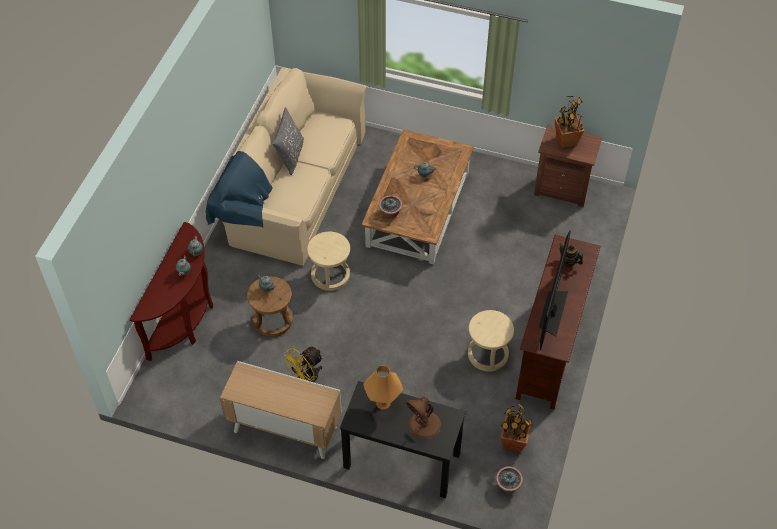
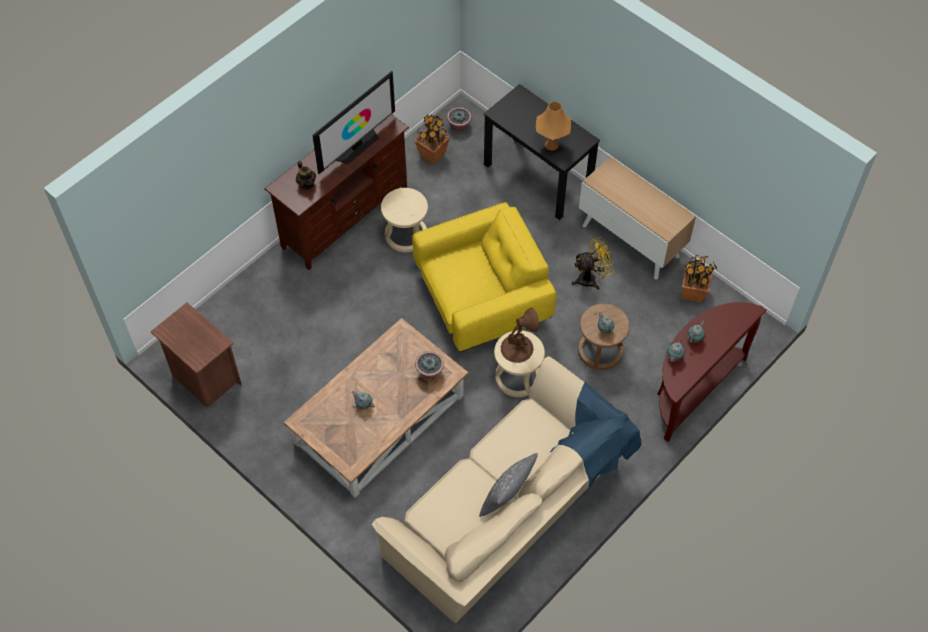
camera: 155 degrees left, 5 degrees up
(391, 325) = (482, 298): none -> yellow armchair
(424, 425) = (525, 115): brown table lamp -> brown table lamp (517, 348)
(566, 141) = (193, 342): potted plant -> potted plant (693, 293)

